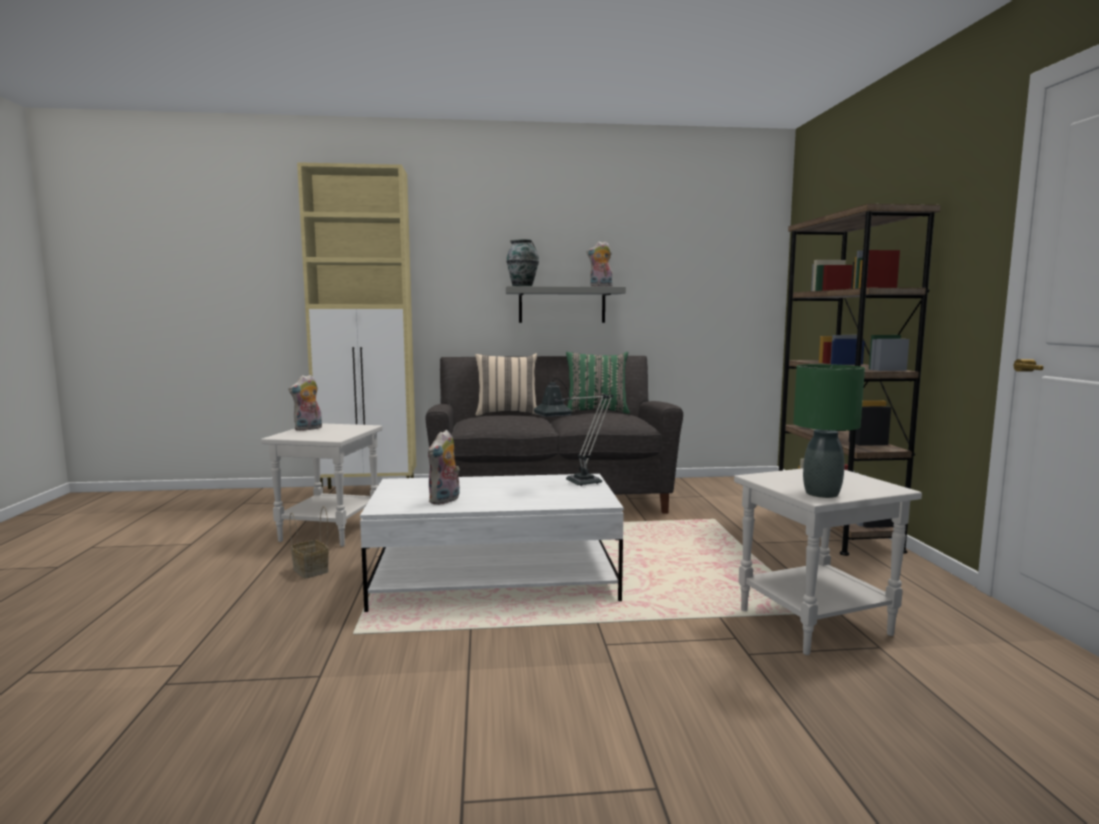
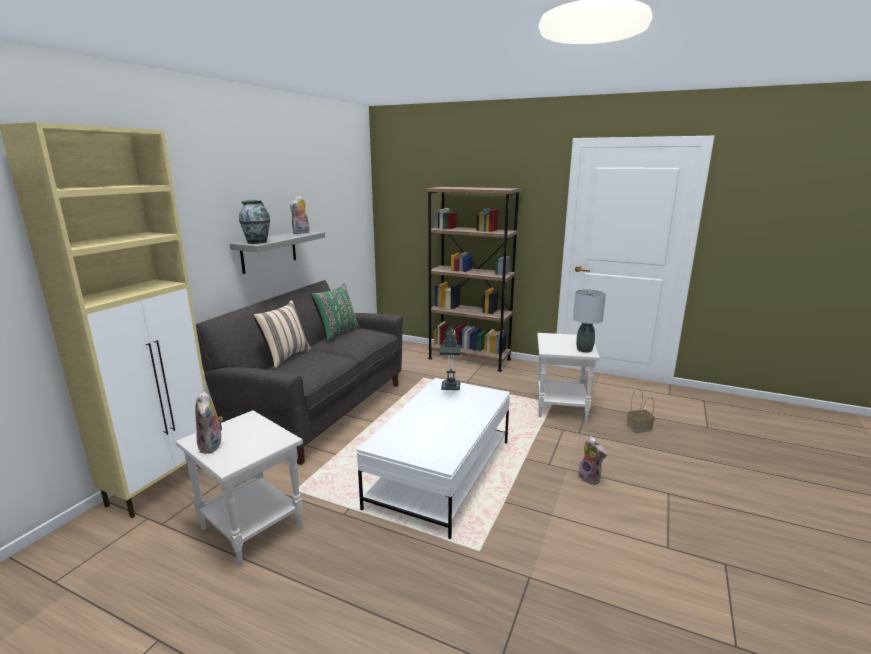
camera: 60 degrees left, 10 degrees up
(312, 571) = (341, 554): basket -> basket (639, 427)
(445, 500) = (447, 437): plush toy -> plush toy (590, 478)
(821, 494) = (584, 350): green table lamp -> grey table lamp

